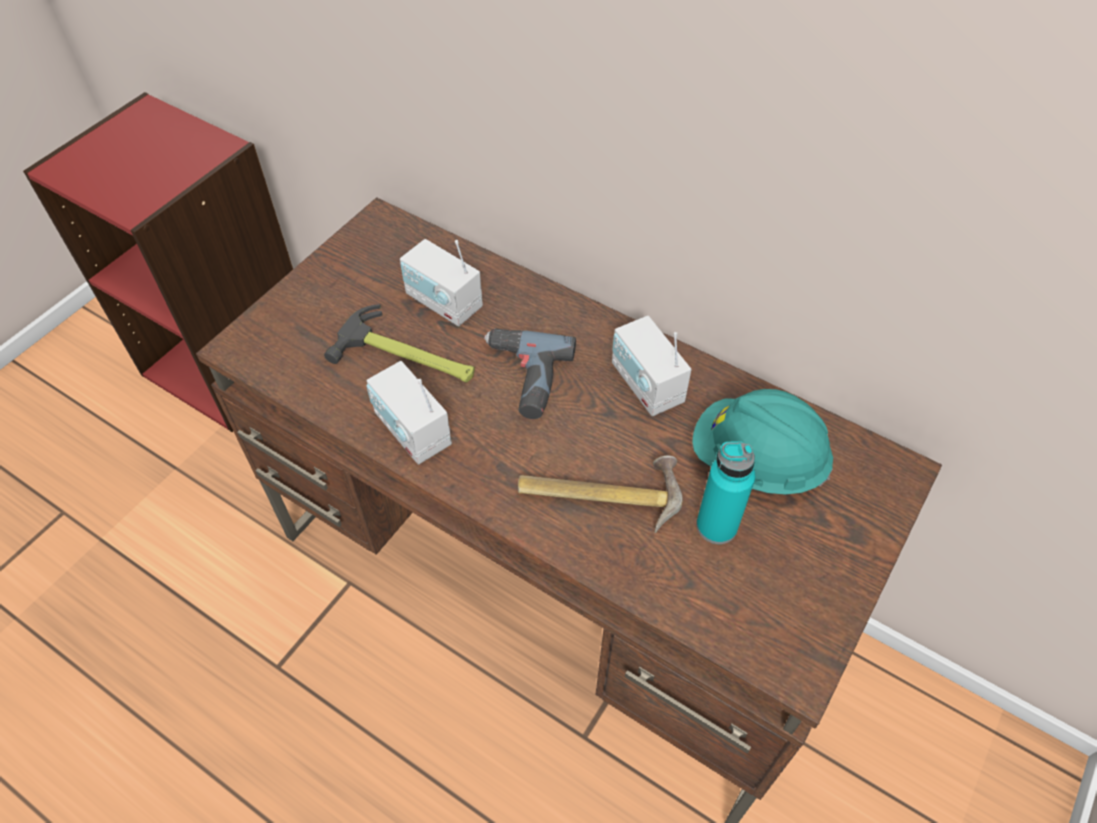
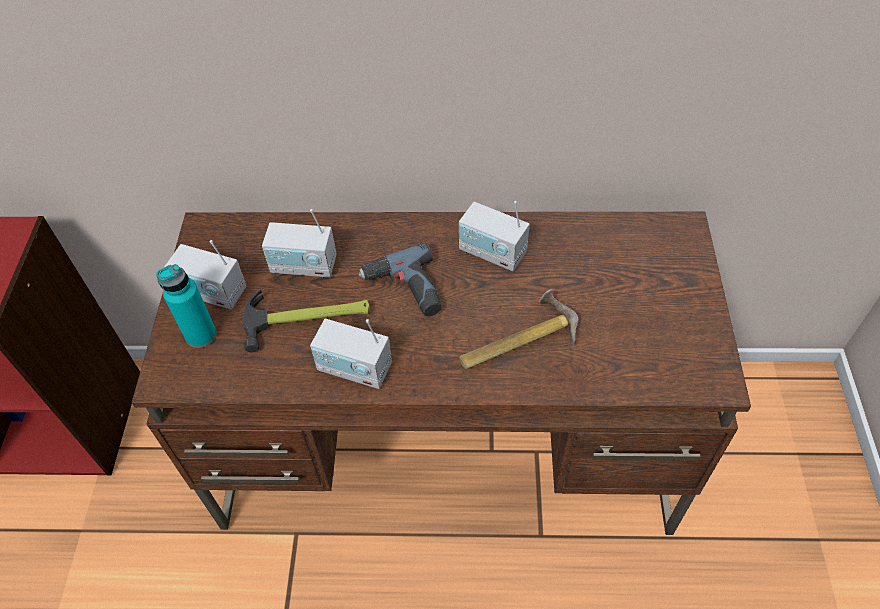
camera: 30 degrees left, 0 degrees up
(340, 286) = (212, 292): none -> radio
(716, 526) = (605, 321): turquoise bottle -> turquoise bottle (201, 335)
(756, 462) = (599, 266): turquoise hard hat -> none

